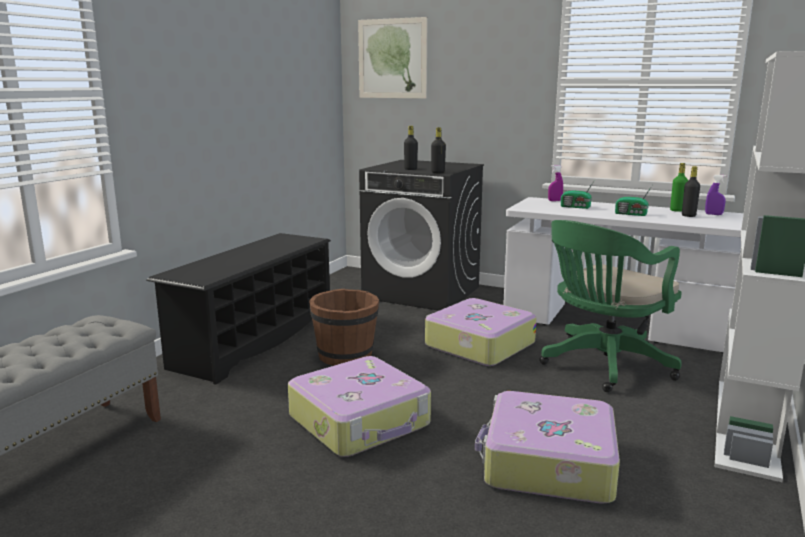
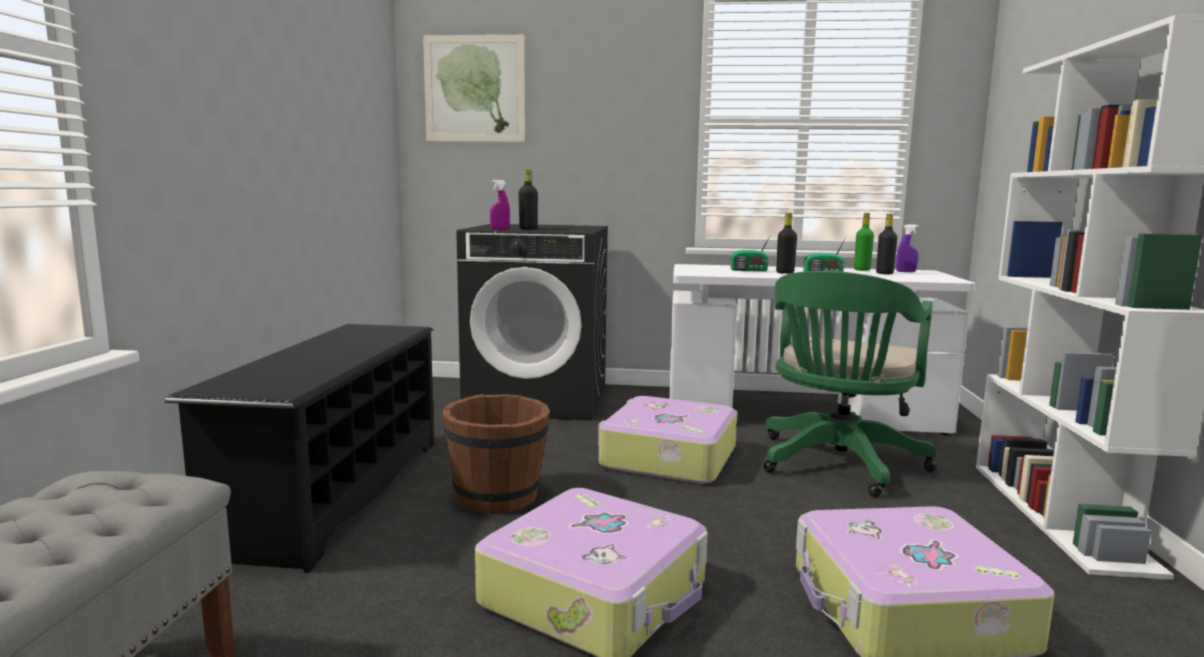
camera: 20 degrees left, 5 degrees down
(438, 172) = (572, 231): black bottle -> black bottle (785, 272)
(555, 200) = (713, 266): purple spray bottle -> purple spray bottle (500, 229)

